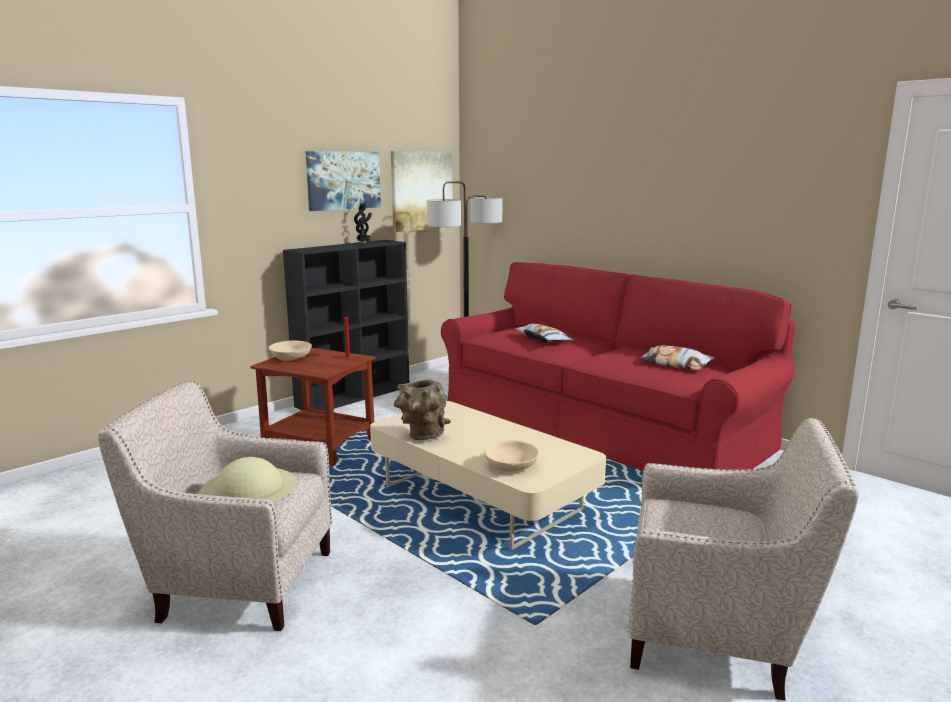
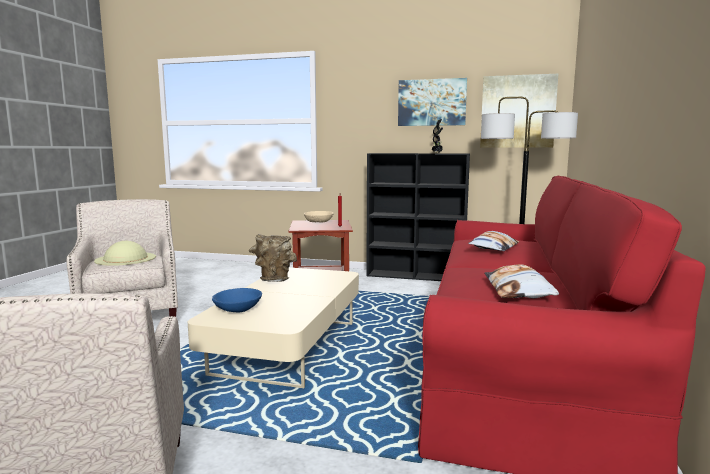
camera: 60 degrees right, 5 degrees down
(511, 466) = (238, 308): beige bowl -> blue bowl

